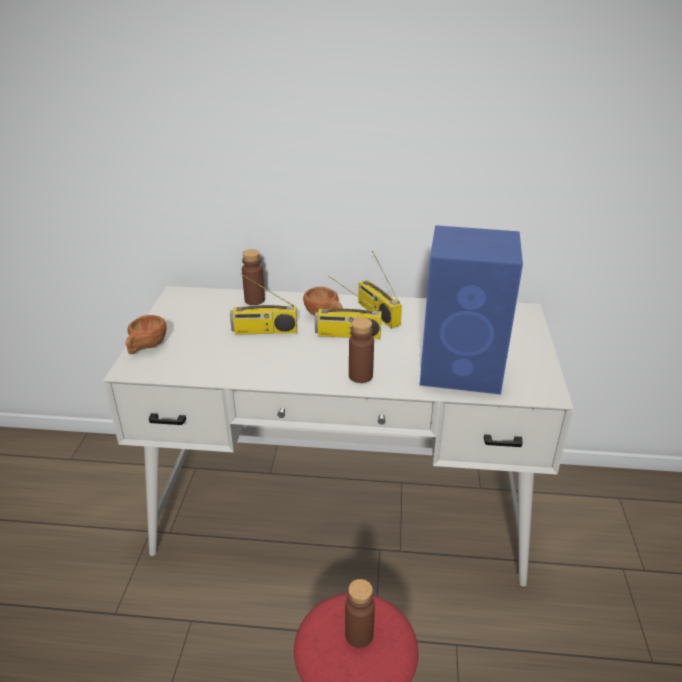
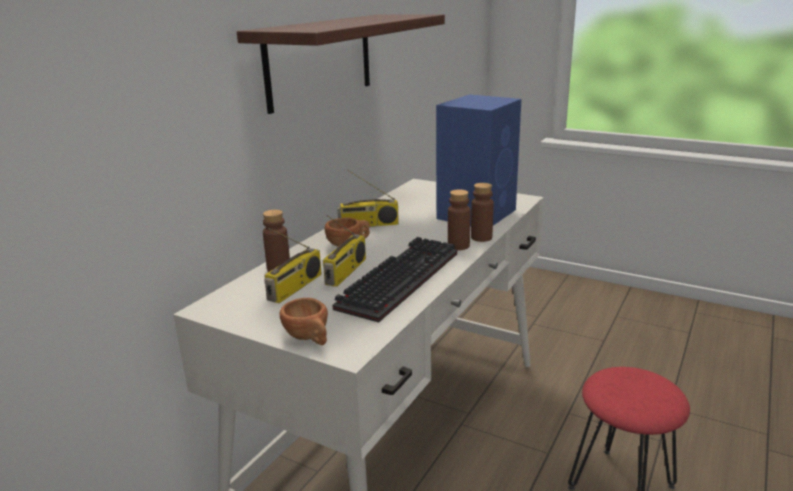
camera: 65 degrees left, 10 degrees down
(265, 359) = (398, 278): none -> keyboard
(347, 334) = (391, 240): radio -> radio (295, 288)
(359, 634) = (632, 386): brown bottle -> brown bottle (481, 237)
(384, 134) = (320, 60): none -> shelf

